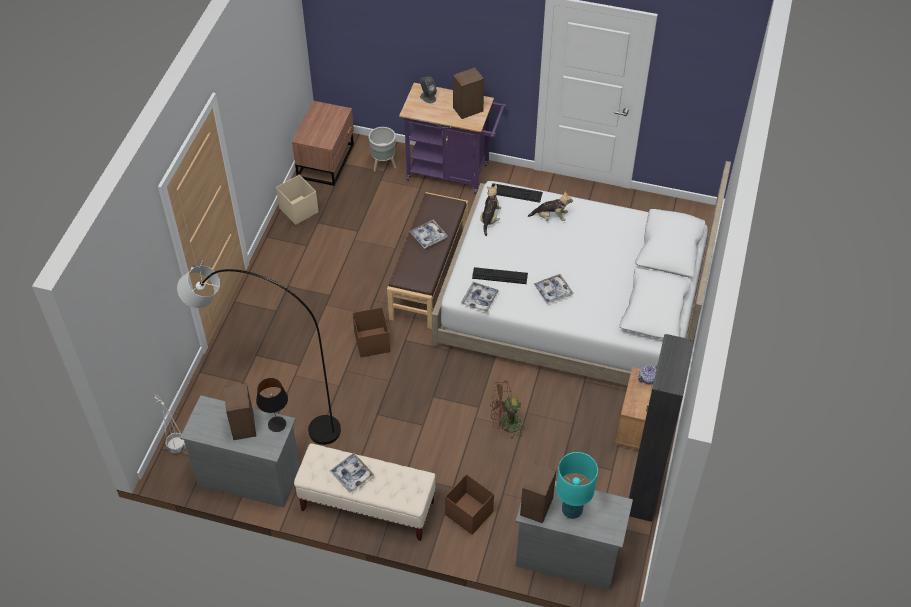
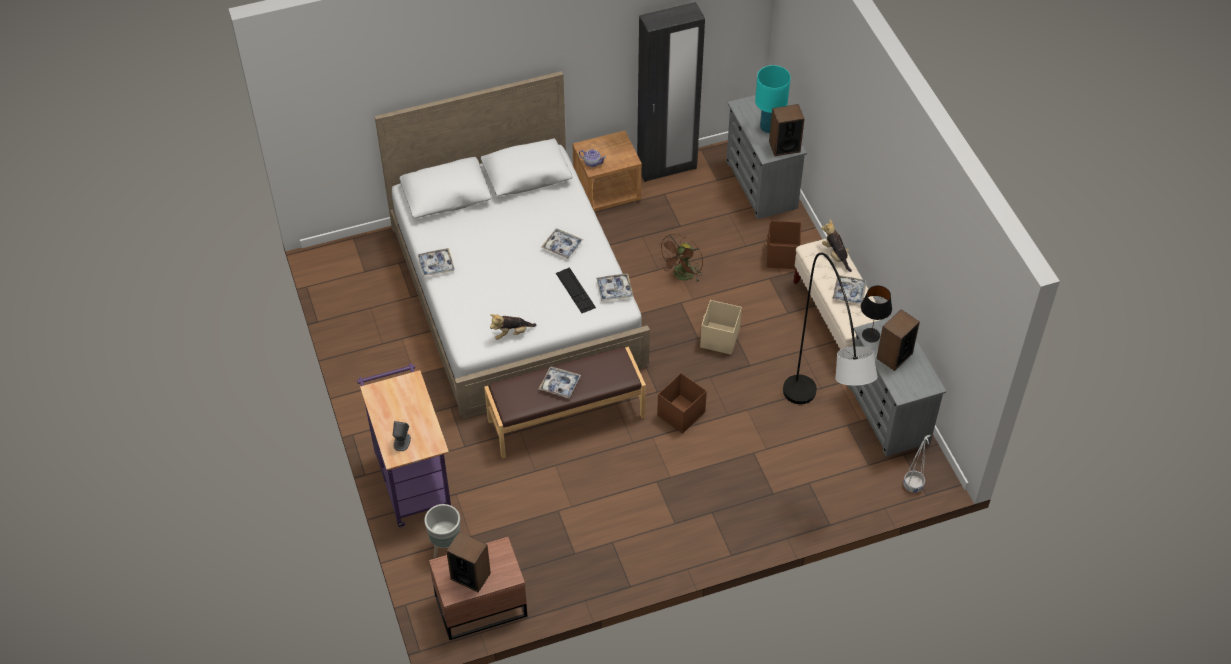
camera: 125 degrees left, 0 degrees up
(298, 210) = (571, 582): beige storage box -> beige storage box (719, 339)
(468, 109) = (395, 397): speaker -> speaker (470, 576)
(505, 425) = (682, 276): brown fan -> brown fan turned 75 degrees clockwise
(515, 193) = (461, 331): keyboard -> none
(550, 217) = (473, 290): plush toy -> plush toy (835, 255)
(594, 209) = (436, 265): none -> tray

